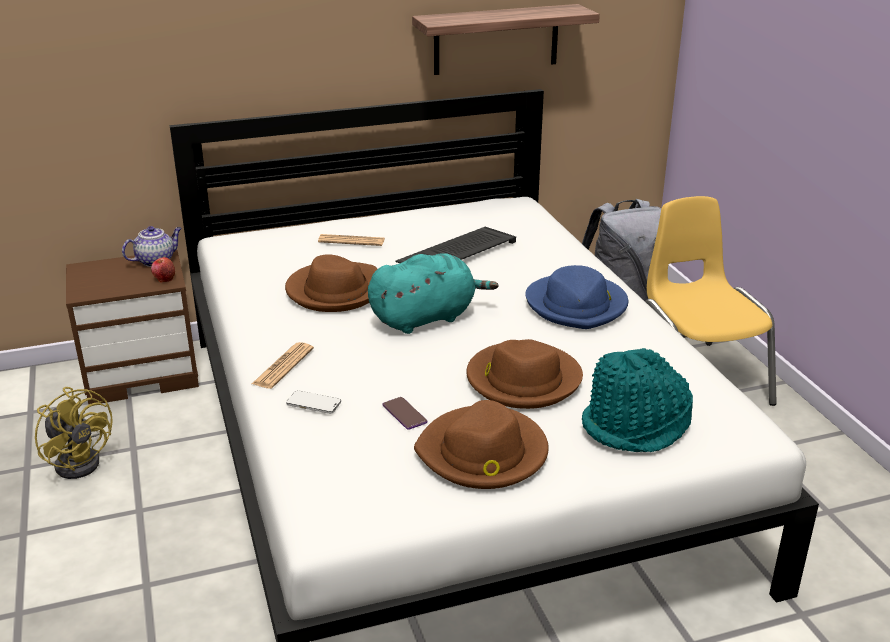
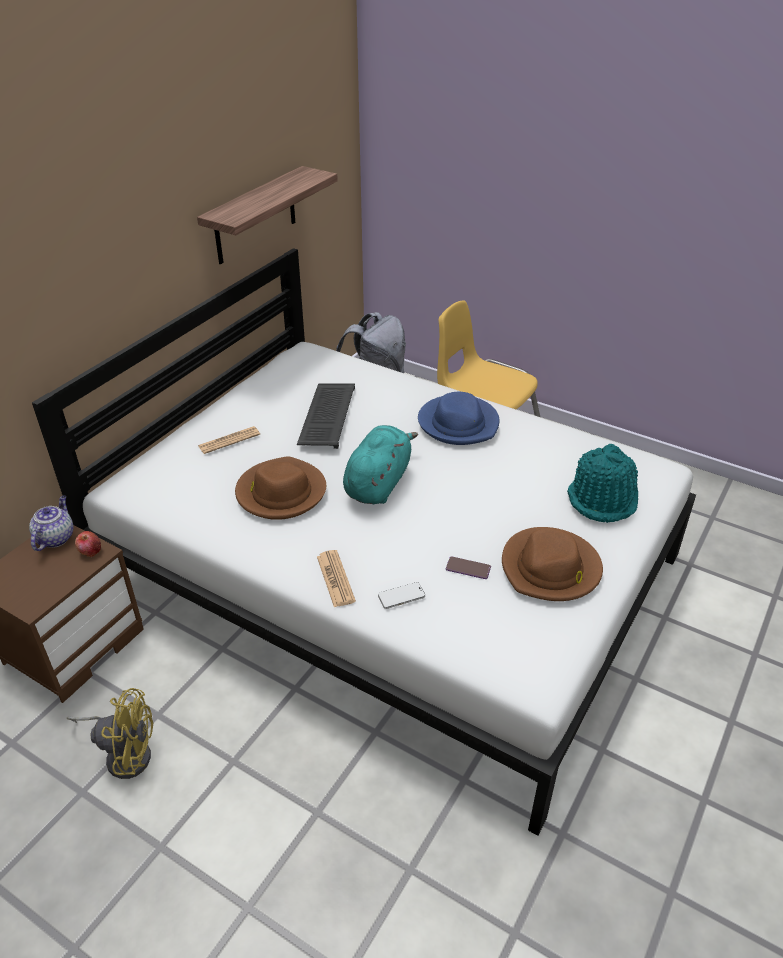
camera: 40 degrees left, 10 degrees up
(523, 379) = (501, 500): brown hat -> none

